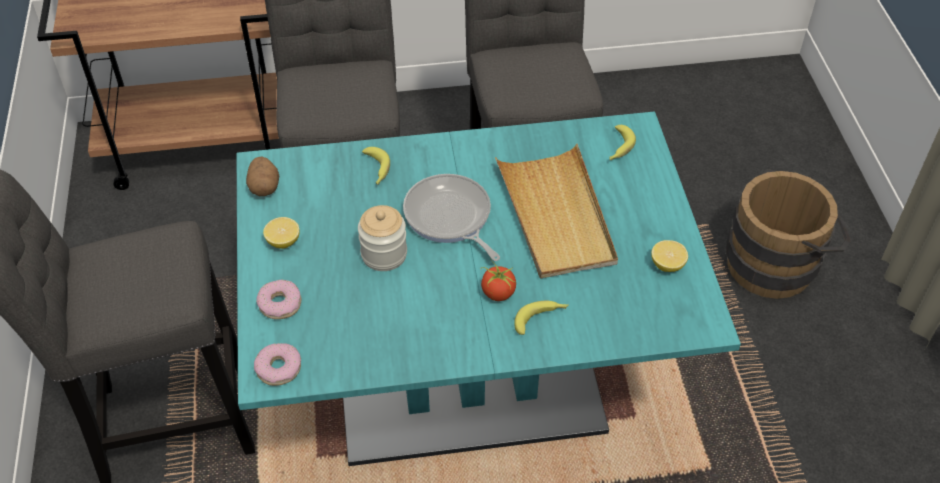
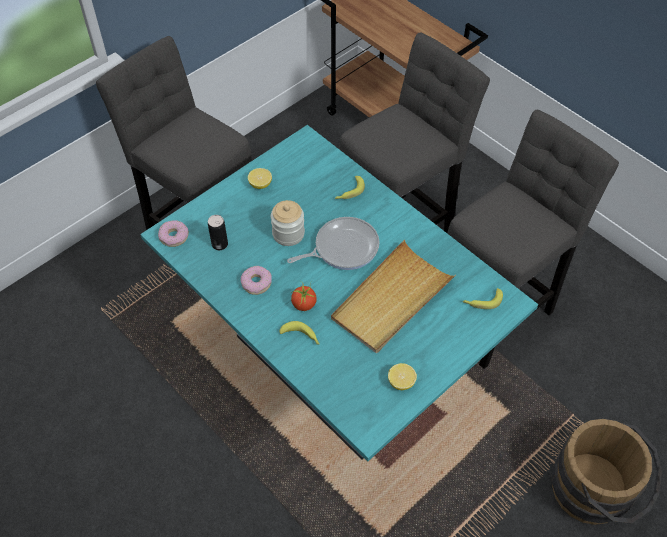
camera: 55 degrees right, 5 degrees up
(264, 186) = (292, 152): potato -> none
(280, 304) = (216, 210): donut -> donut (256, 283)
(336, 327) = (219, 244): none -> can
(449, 217) = (342, 248): frying pan -> frying pan turned 45 degrees clockwise

